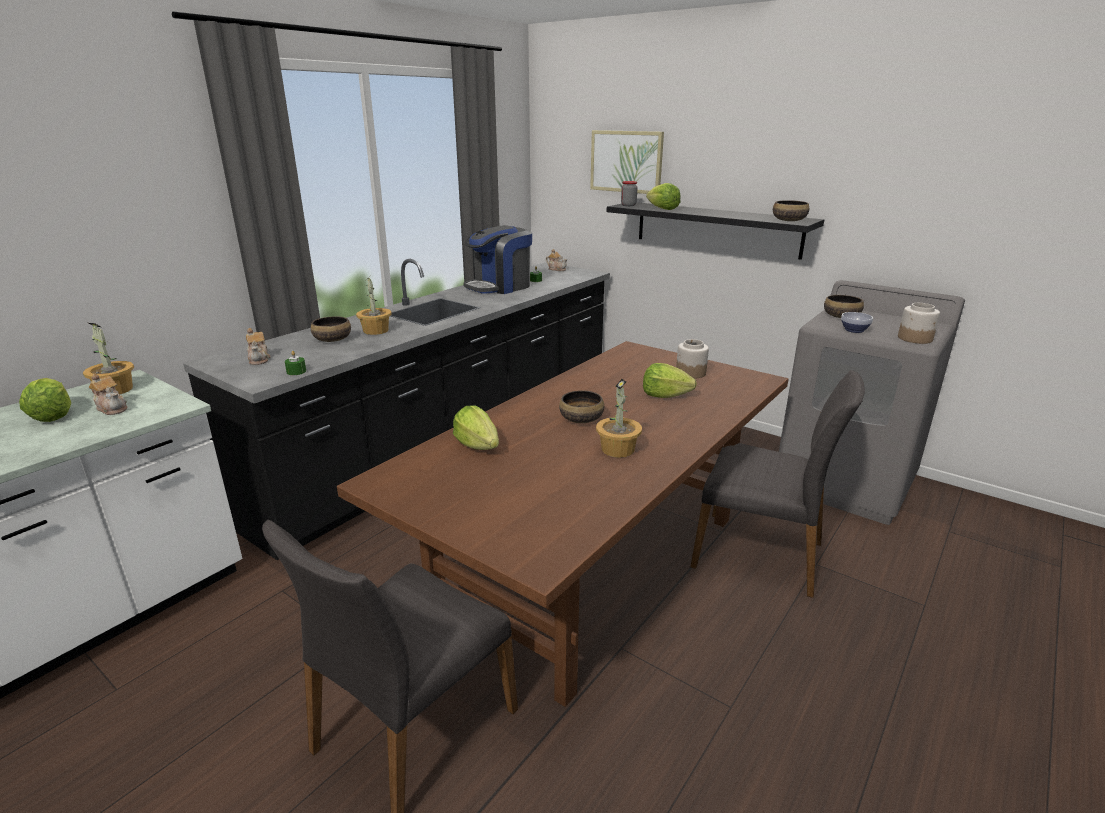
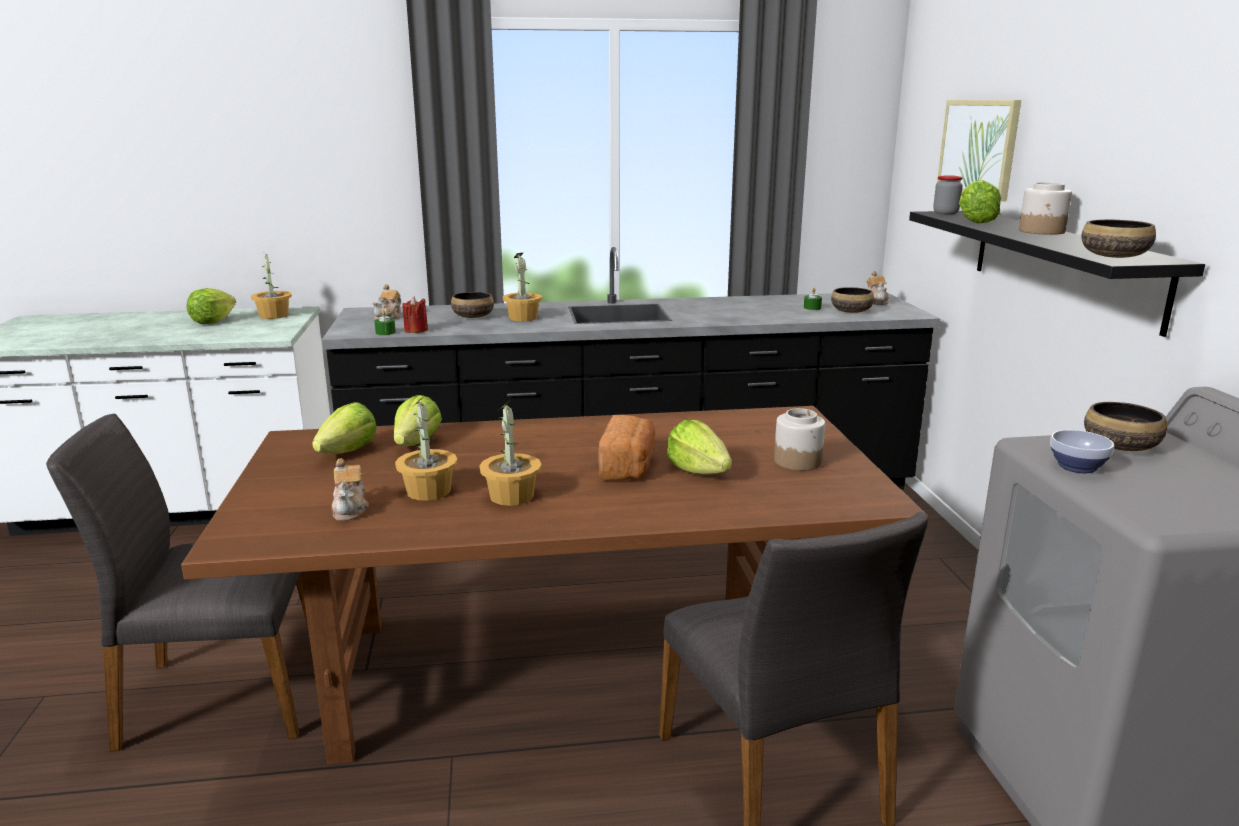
camera: 45 degrees right, 5 degrees down
(112, 408) = (244, 326): teapot -> teapot (350, 509)
(319, 363) = (416, 330): none -> red candle
(446, 471) = (348, 451): none -> lettuce
(499, 286) = (751, 306): coffee machine -> none
(568, 469) = (429, 491): none -> potted plant
(582, 419) = (553, 458): bowl -> bowl (851, 311)
(630, 407) = (628, 467): none -> bread
(915, 338) = (1167, 512): jar -> jar (1042, 231)

